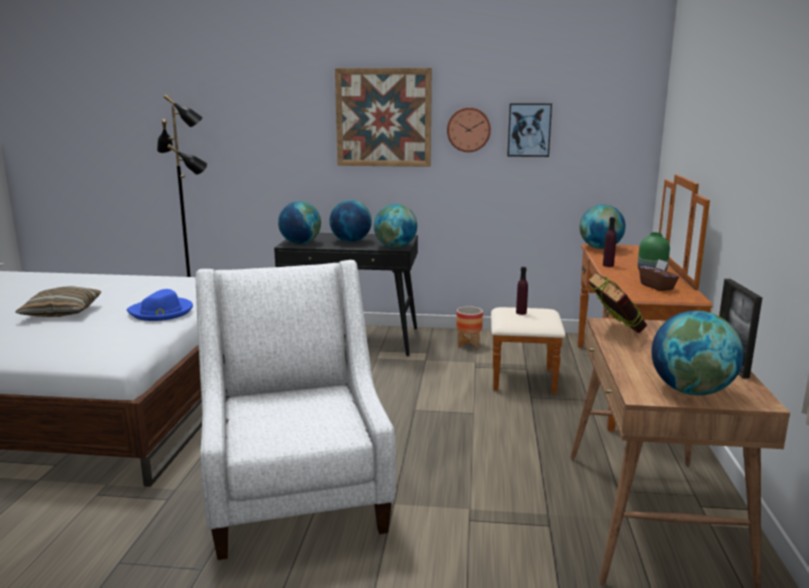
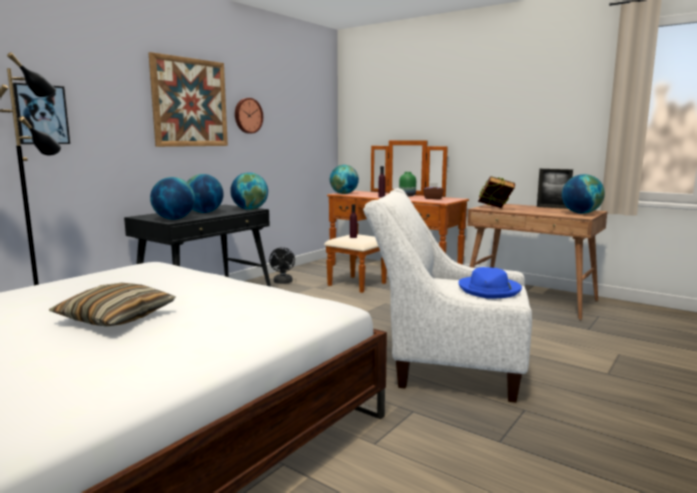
camera: 60 degrees left, 5 degrees down
(161, 312) = (213, 286): blue hat -> blue hat (489, 290)
(468, 344) = (283, 282): planter -> black fan
(529, 130) = (280, 117): picture -> picture (41, 114)

